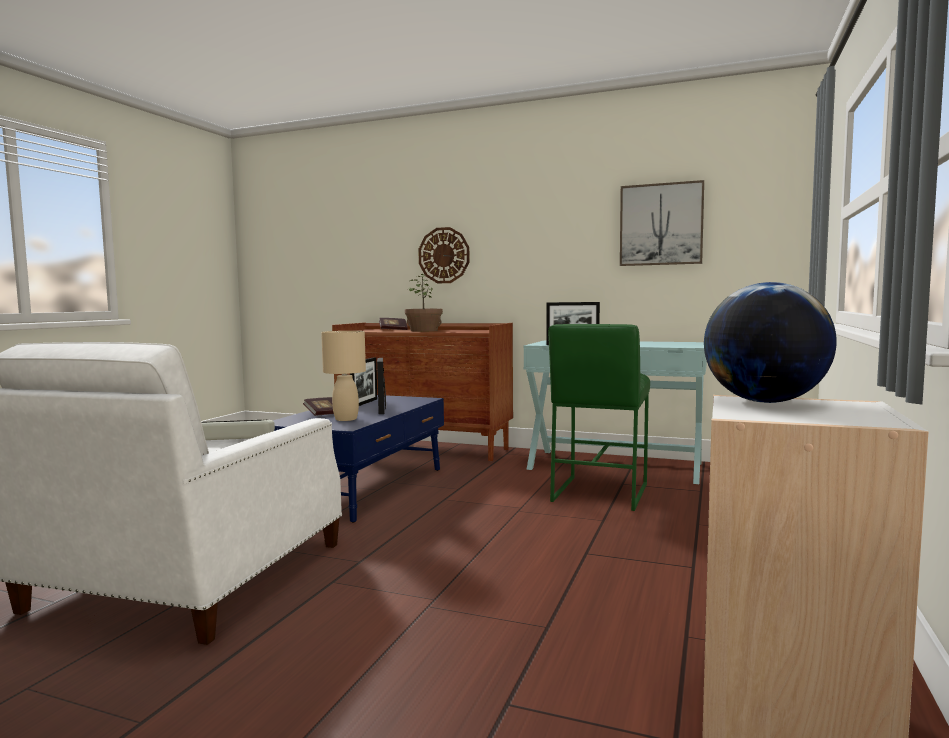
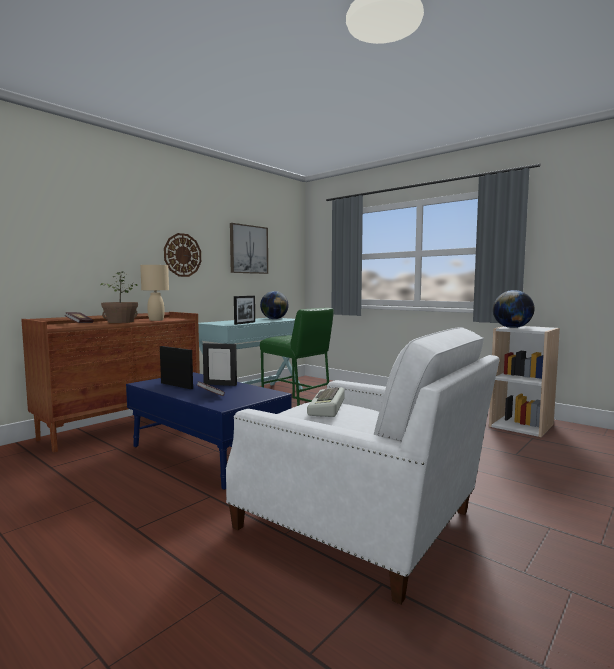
camera: 70 degrees left, 0 degrees up
(346, 419) = (242, 392): beige table lamp -> beige table lamp (156, 320)
(444, 255) = (109, 255): wall clock -> wall clock (182, 255)
(669, 344) = (274, 319): none -> globe

